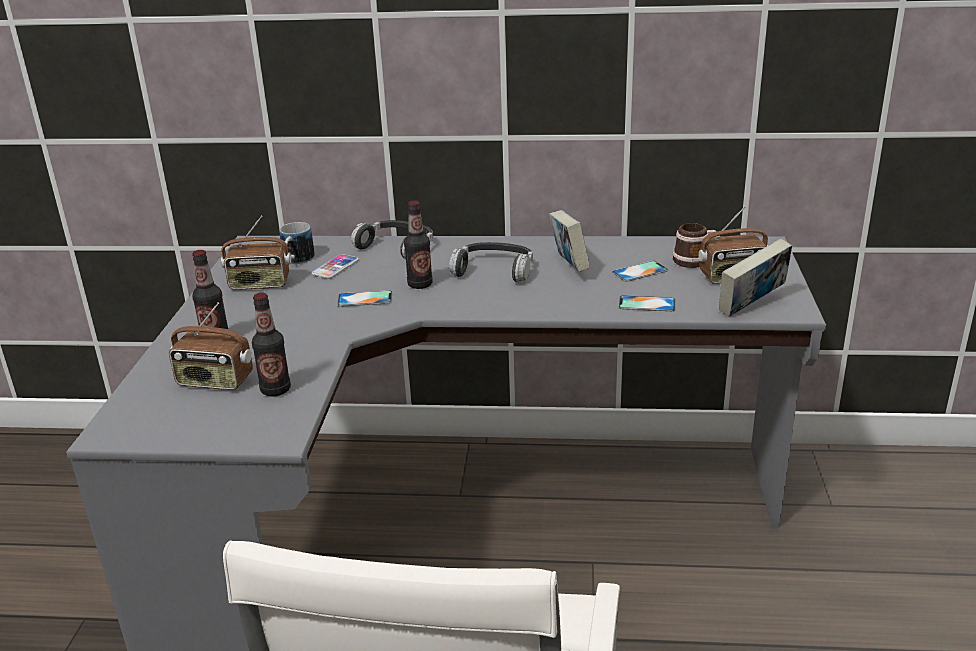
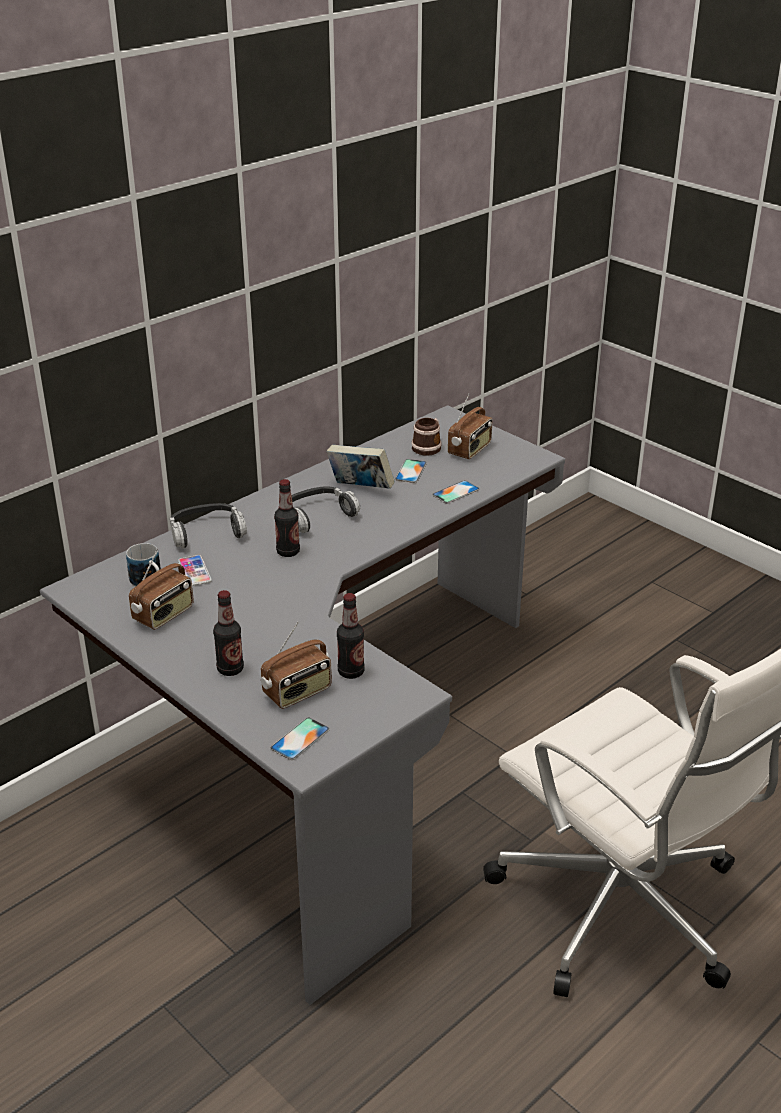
camera: 50 degrees left, 5 degrees up
(365, 299) = (272, 582): phone -> phone (300, 739)
(751, 307) = (513, 465): book -> none

